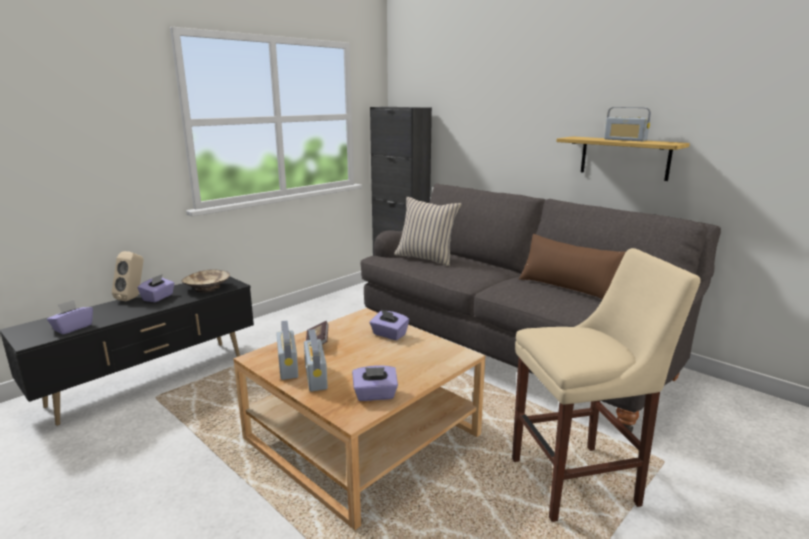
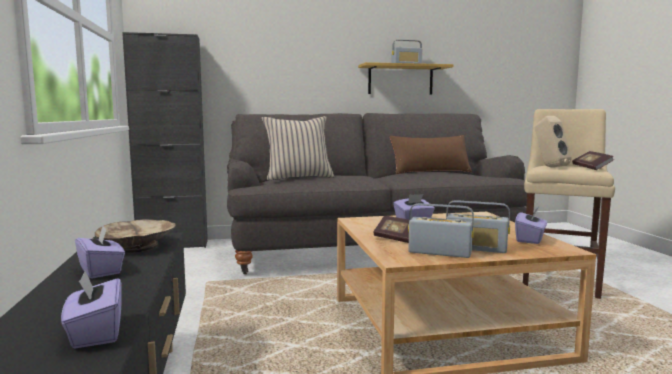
camera: 55 degrees left, 10 degrees down
(133, 298) = (54, 284): beige speaker -> beige speaker (549, 167)
(586, 356) = (591, 168): none -> book

